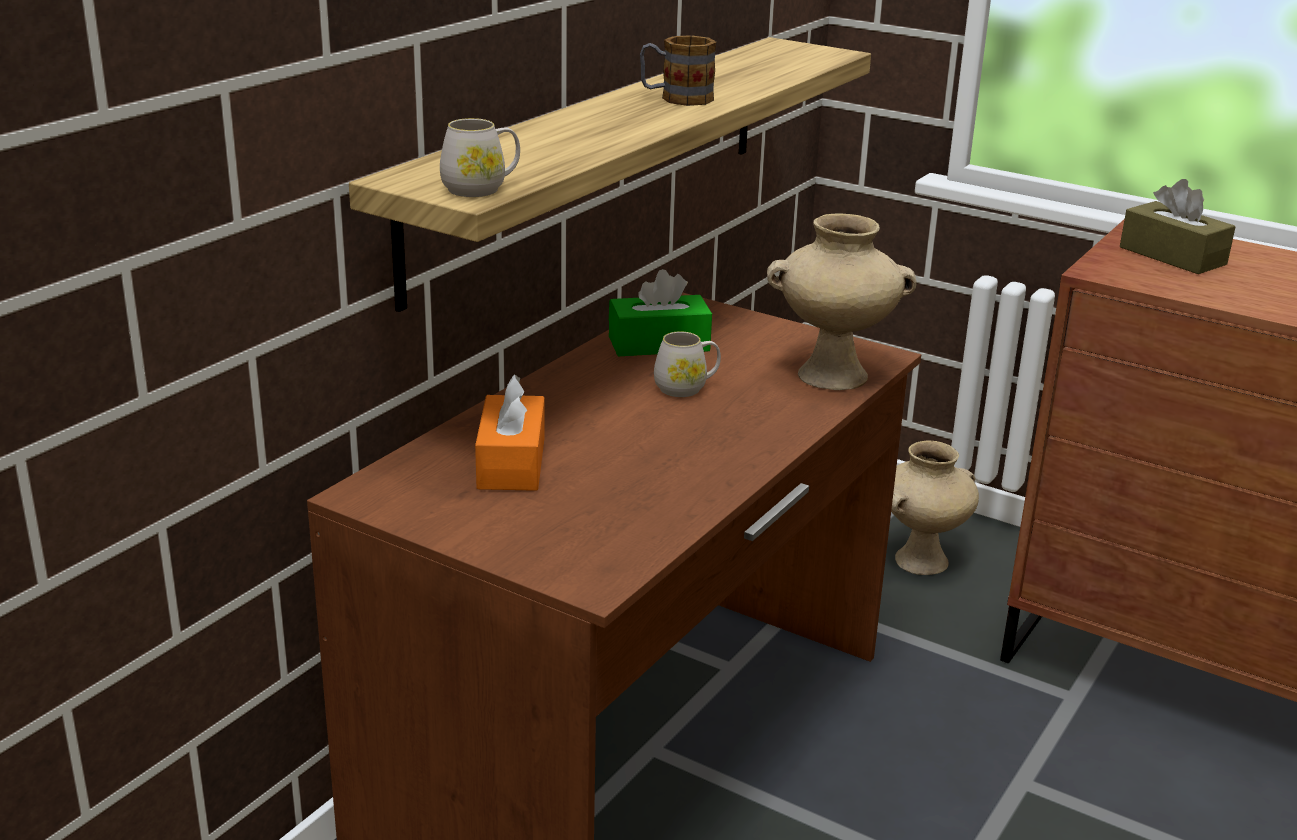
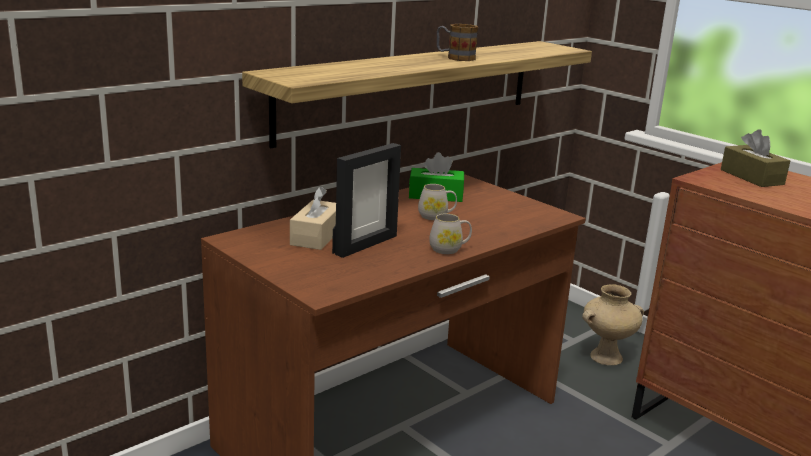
camera: 15 degrees right, 5 degrees down
(481, 189) = (305, 79): white mug -> white mug (449, 249)
(511, 463) = (316, 236): orange tissue box -> beige tissue box
(605, 466) = (365, 244): none -> picture frame
(834, 375) = (525, 221): beige vase -> none

